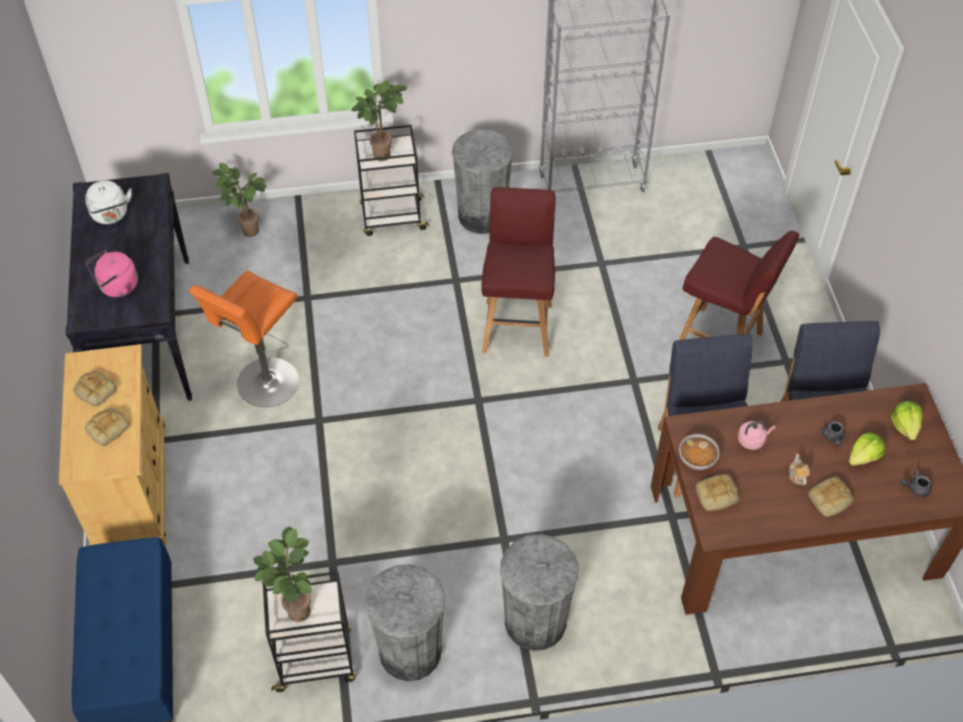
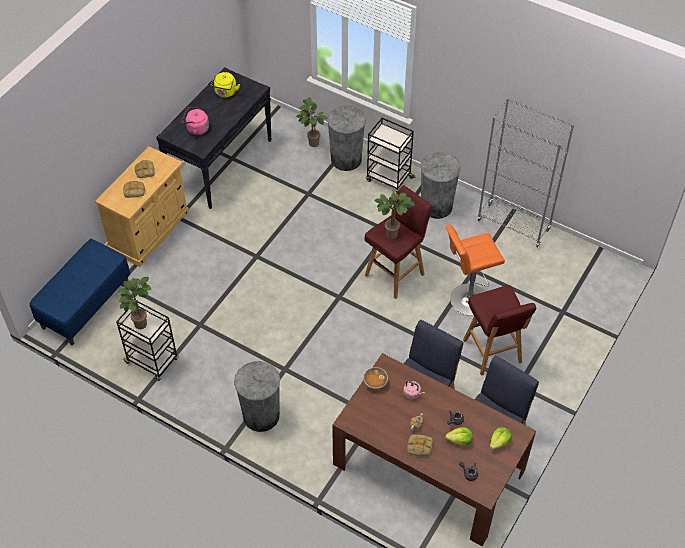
camera: 40 degrees right, 0 degrees up
(111, 215) = (225, 93): white kettle -> yellow kettle
(265, 385) = (248, 223): orange stool -> orange stool (466, 300)
(383, 153) = (388, 138): potted plant -> potted plant (393, 233)
(410, 651) = (195, 387): grey trash can -> grey trash can (346, 159)
(716, 495) = (366, 405): bread -> none

